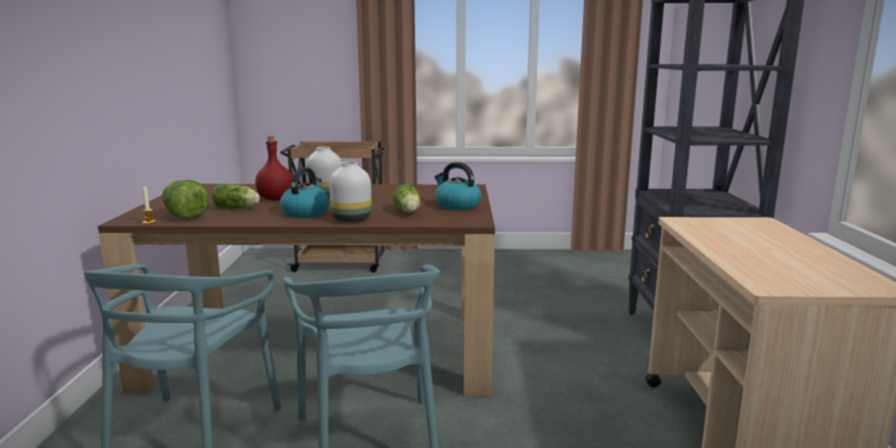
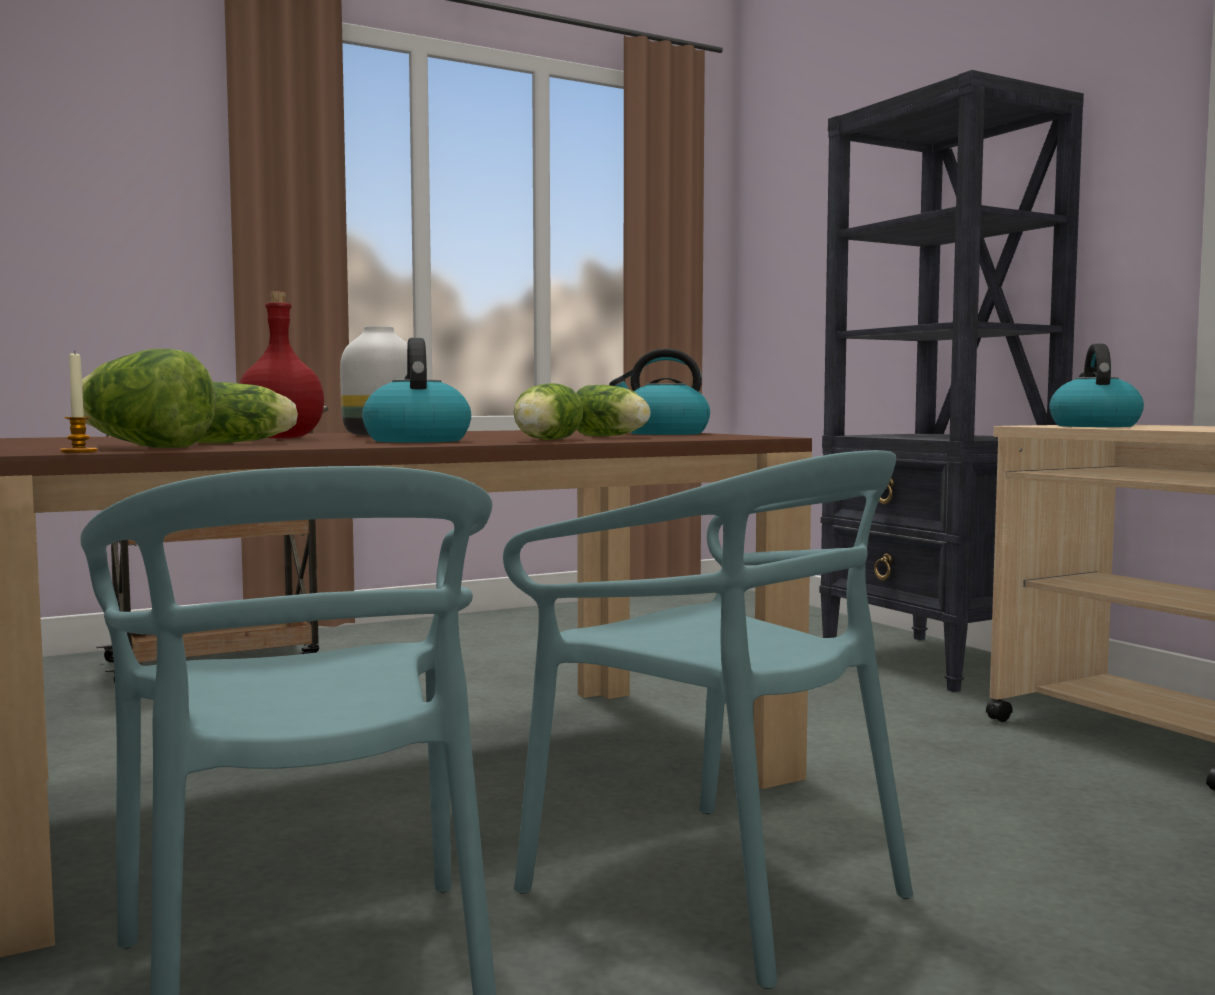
camera: 30 degrees left, 10 degrees down
(352, 219) = (544, 440): white vase -> lettuce
(706, 229) = (1093, 426): none -> kettle

